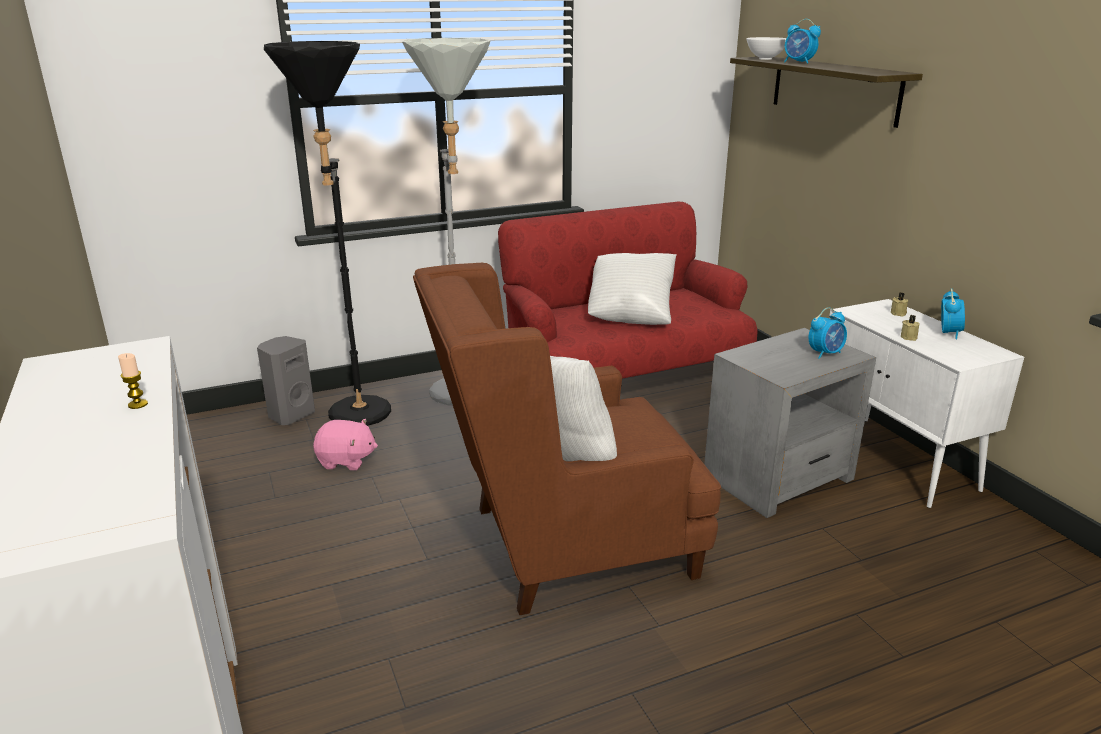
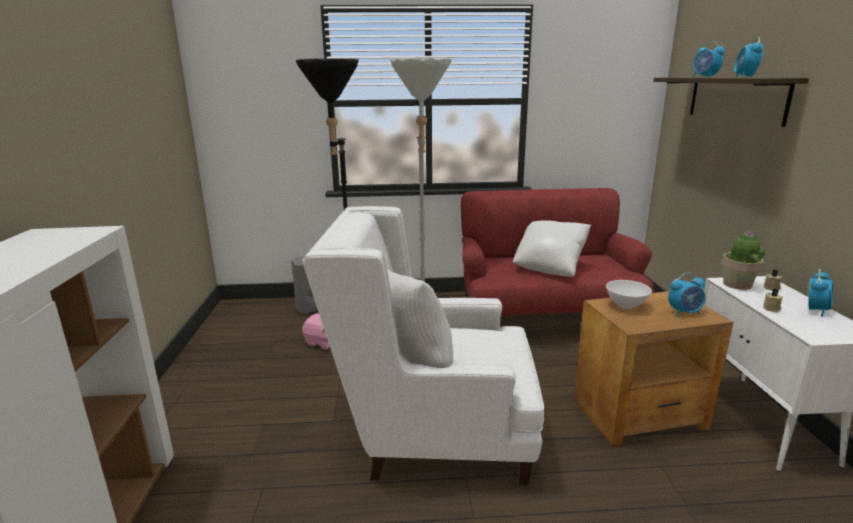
camera: 20 degrees right, 5 degrees down
(138, 404) = (36, 261): candle -> none
(562, 546) = (432, 432): brown armchair -> white armchair
(765, 59) = (681, 77): white bowl -> white bowl (626, 306)
(779, 477) = (640, 414): grey side table -> brown side table
(851, 68) = (744, 77): none -> alarm clock
(864, 314) = (737, 285): none -> potted plant

